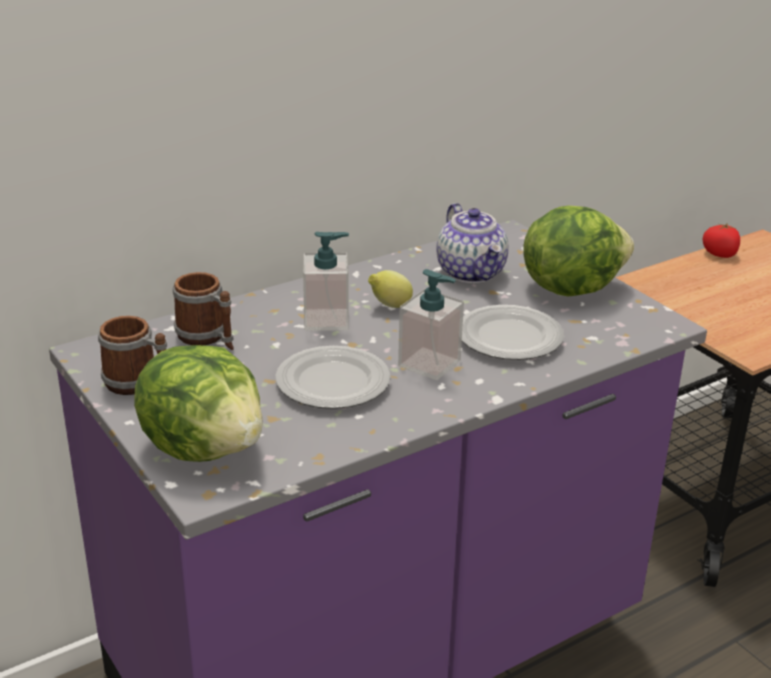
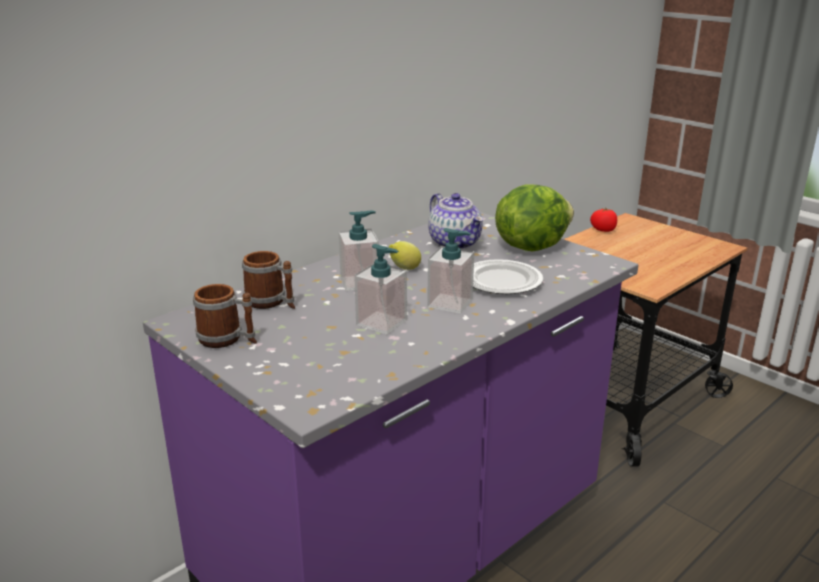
camera: 10 degrees left, 5 degrees down
(205, 447) = (298, 377): lettuce -> none
(333, 382) = (382, 323): plate -> soap dispenser

